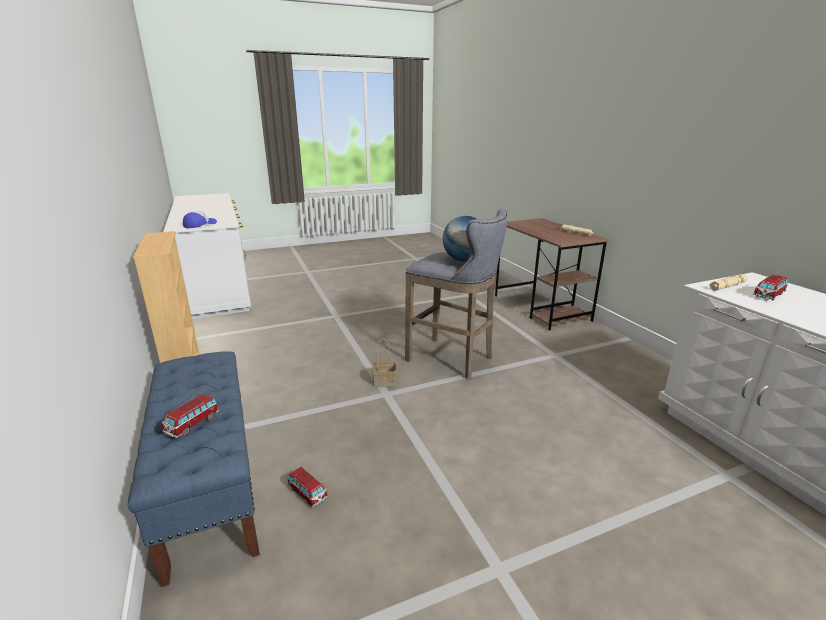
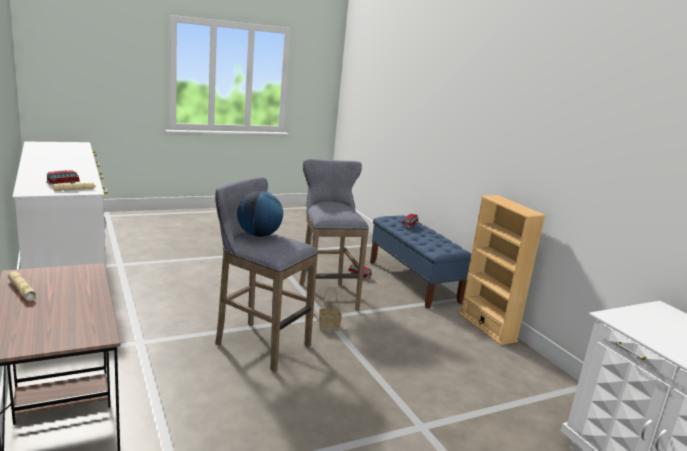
camera: 175 degrees right, 5 degrees down
(199, 225) = (653, 318): cap -> none
(380, 431) = (325, 295): none -> grey stool

